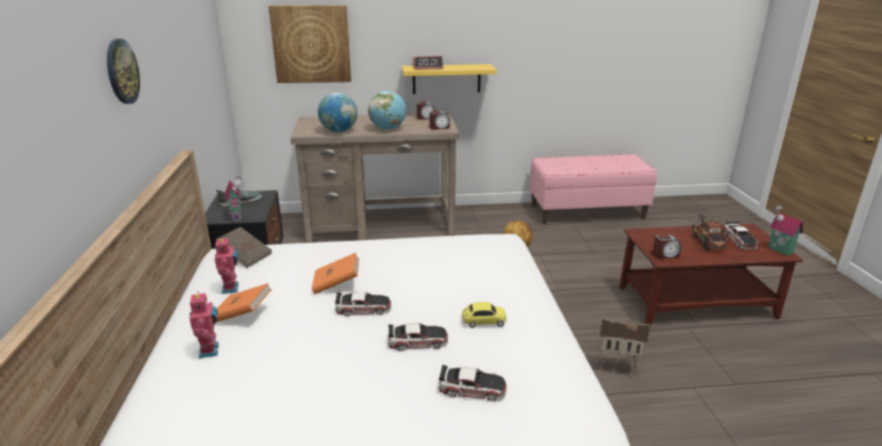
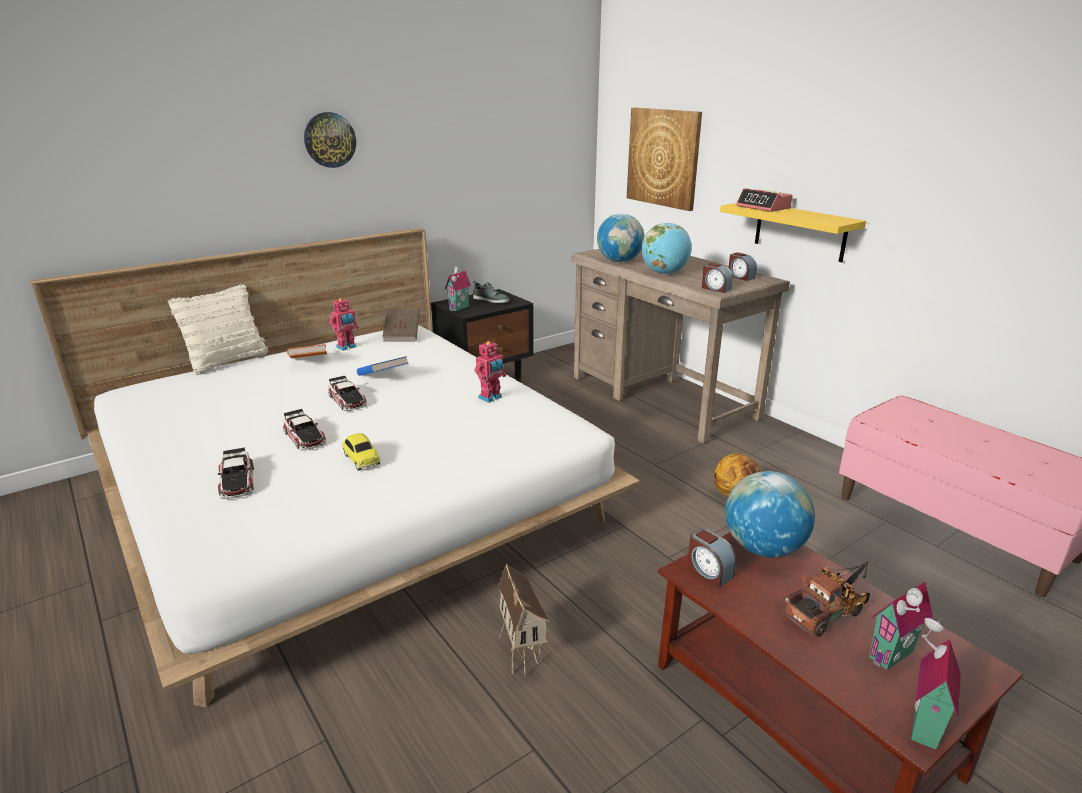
camera: 60 degrees right, 0 degrees up
(150, 368) = (227, 362): none -> beige pillow
(210, 350) = (254, 369): toy robot -> toy robot (491, 398)
(336, 284) = (383, 378): orange book -> blue book
(651, 236) = (763, 548): none -> globe
(739, 240) = (893, 657): toy car -> toy house

